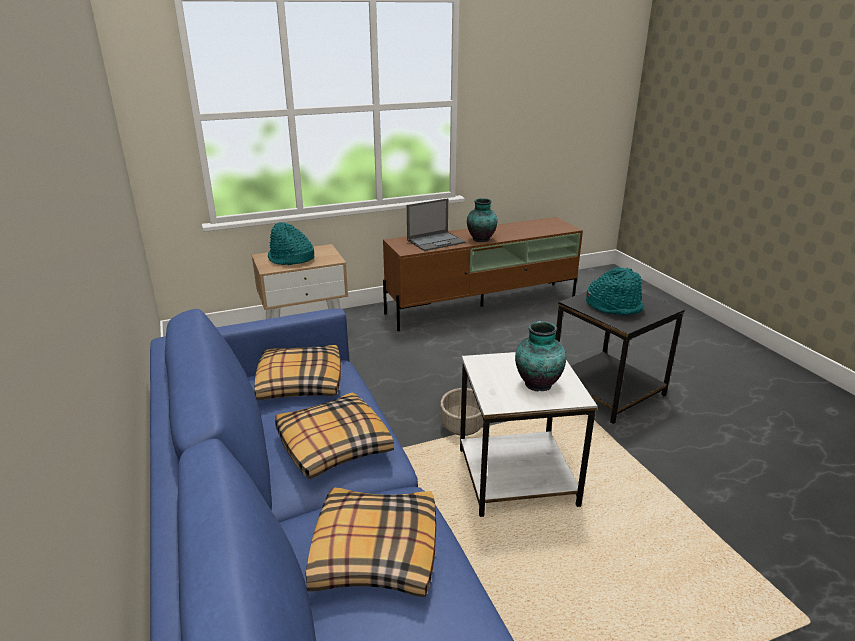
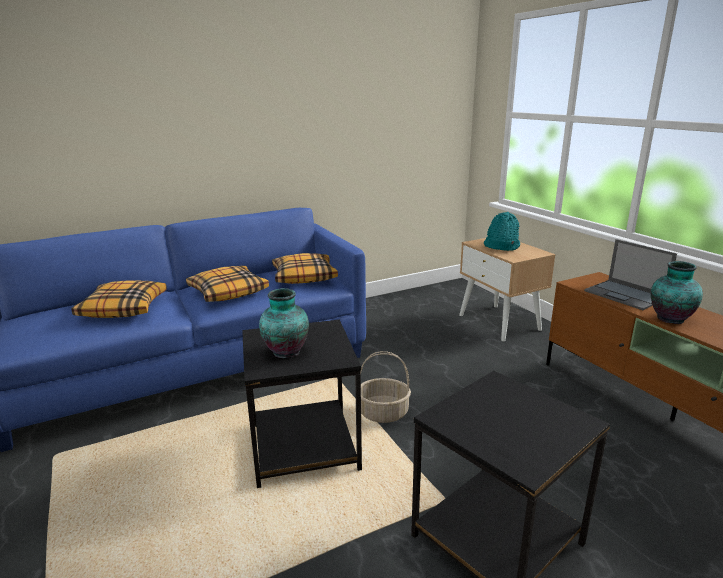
camera: 85 degrees right, 5 degrees down
(514, 476) = (305, 446): white side table -> black side table
(614, 306) = (502, 413): turquoise hat -> none

